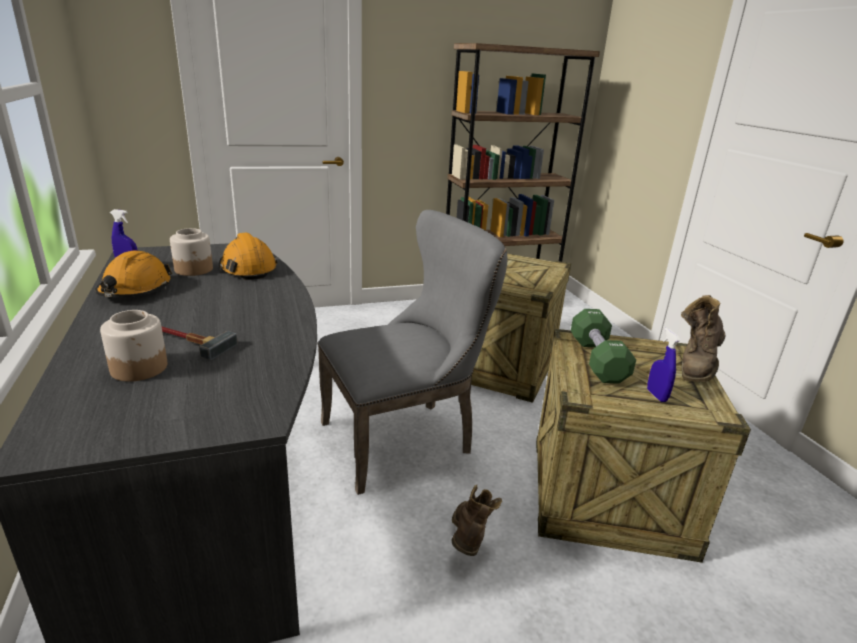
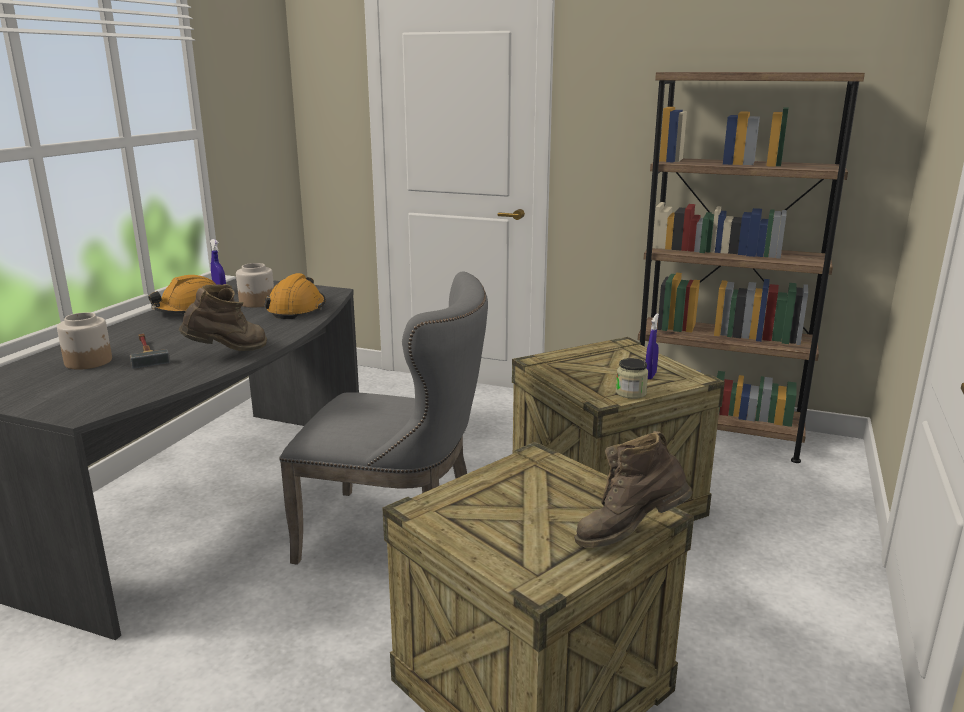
camera: 40 degrees right, 5 degrees down
(468, 542) = (321, 649): brown boot -> brown boot (228, 353)
(543, 282) = (631, 393): none -> jar
(597, 360) = (512, 484): green dumbbell -> none
(656, 395) = (501, 539): blue spray bottle -> blue spray bottle (650, 375)

